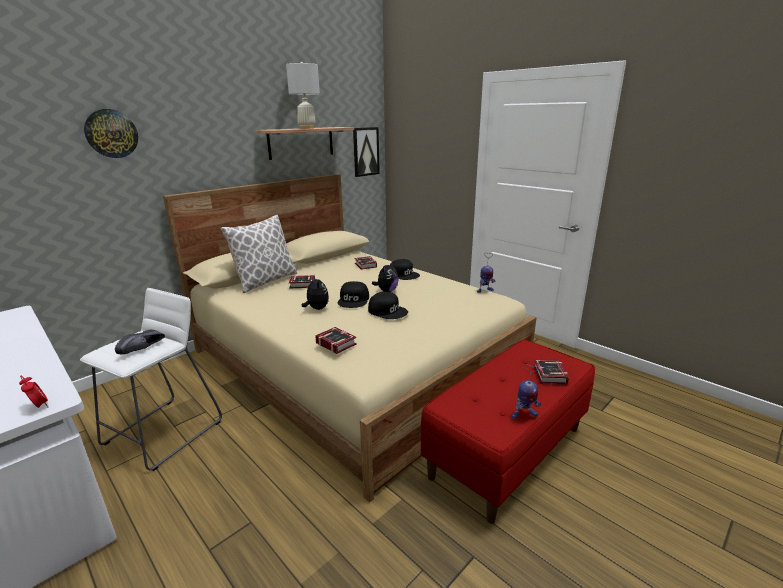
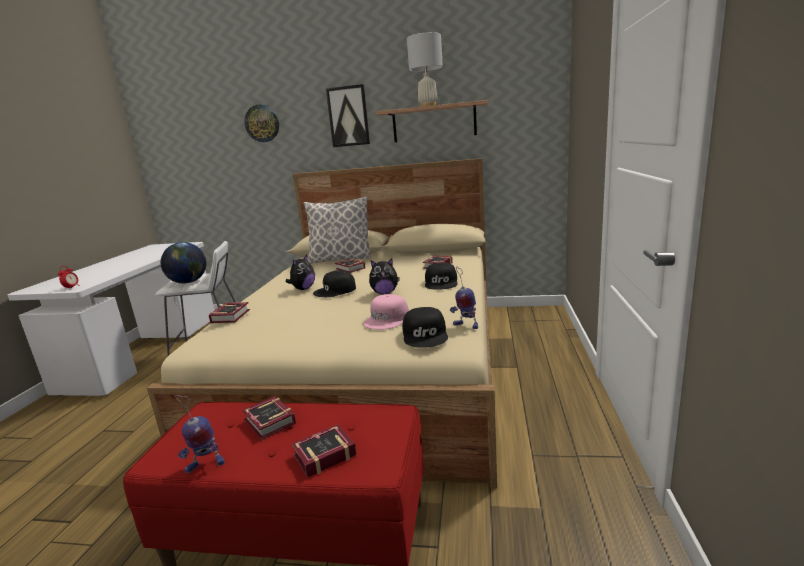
camera: 55 degrees right, 5 degrees down
(144, 349) = (188, 282): black shoe -> globe
(365, 151) = (531, 130): picture -> picture (348, 116)
(388, 311) = (326, 308): black cap -> black cap (426, 335)
(441, 302) = (387, 319): none -> pink cap
(494, 383) = (269, 423): none -> book
(523, 415) = (205, 465): toy robot -> toy robot turned 60 degrees counterclockwise

